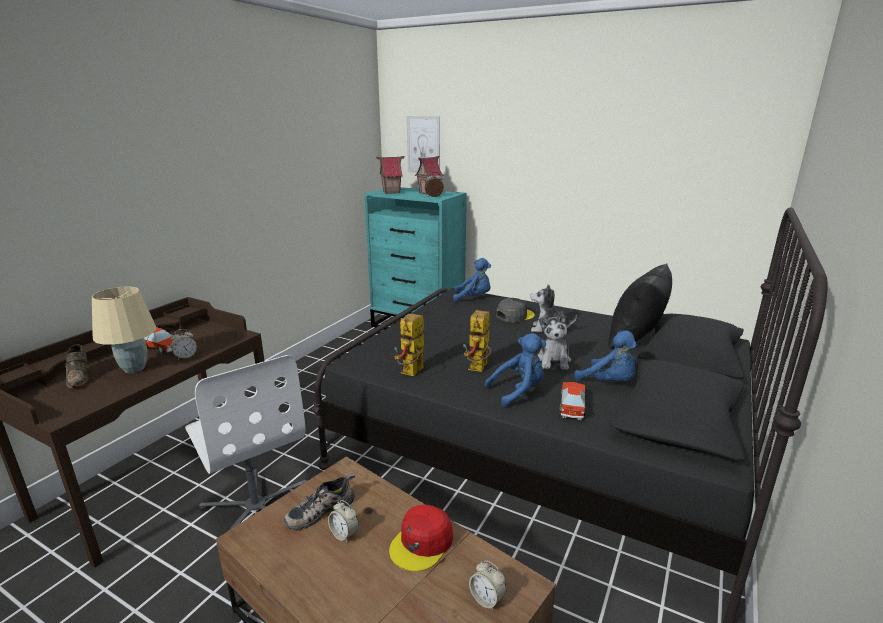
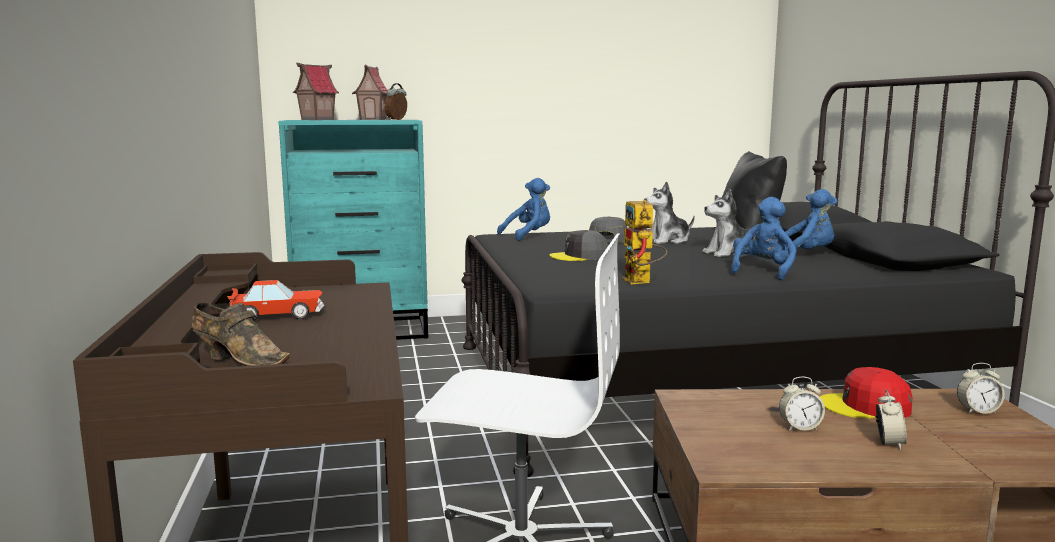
camera: 40 degrees left, 10 degrees down
(134, 369) = (310, 336): beige table lamp -> none
(185, 356) = (353, 313): alarm clock -> alarm clock (888, 443)
(320, 509) = (736, 424): shoe -> none
(422, 543) = (865, 406): red cap -> red cap turned 105 degrees clockwise
(423, 145) = (340, 54): picture -> none
(447, 331) = (580, 256): none -> grey cap
(478, 369) = (690, 268): toy robot -> none
(553, 360) = (730, 253): plush toy -> plush toy turned 105 degrees clockwise
(572, 406) = (822, 269): toy car -> none

